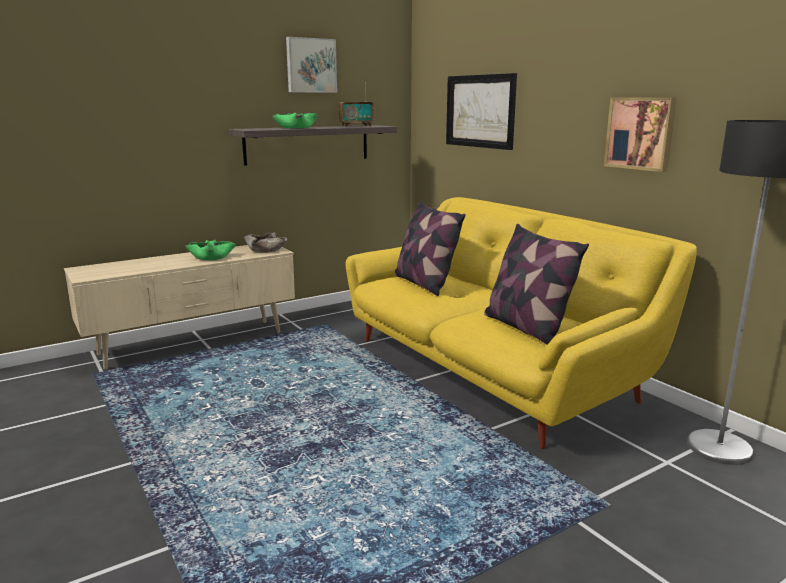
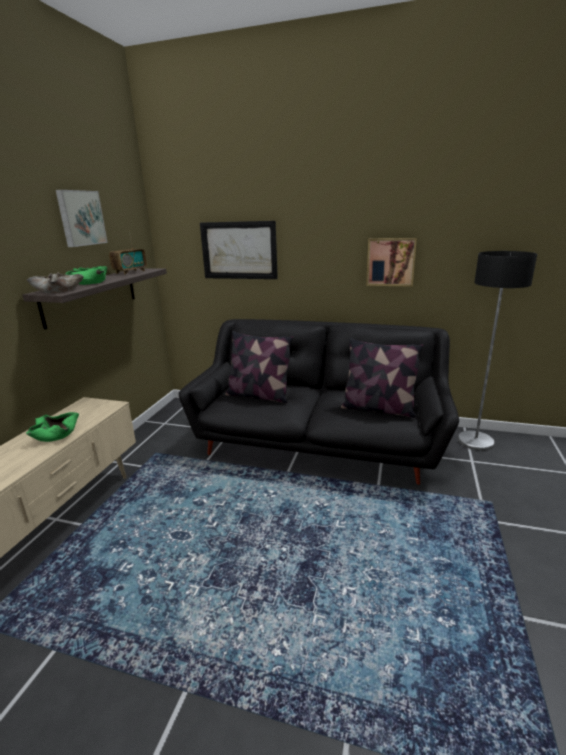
camera: 40 degrees left, 5 degrees up
(266, 250) = (97, 407): beige bowl -> beige bowl (59, 290)
(489, 370) = (318, 443): yellow sofa -> black sofa

